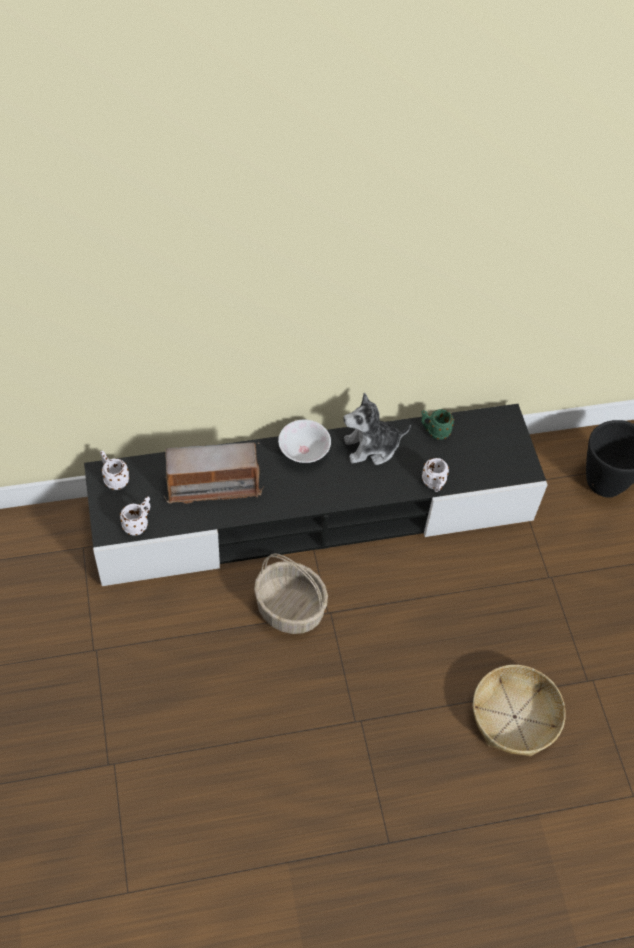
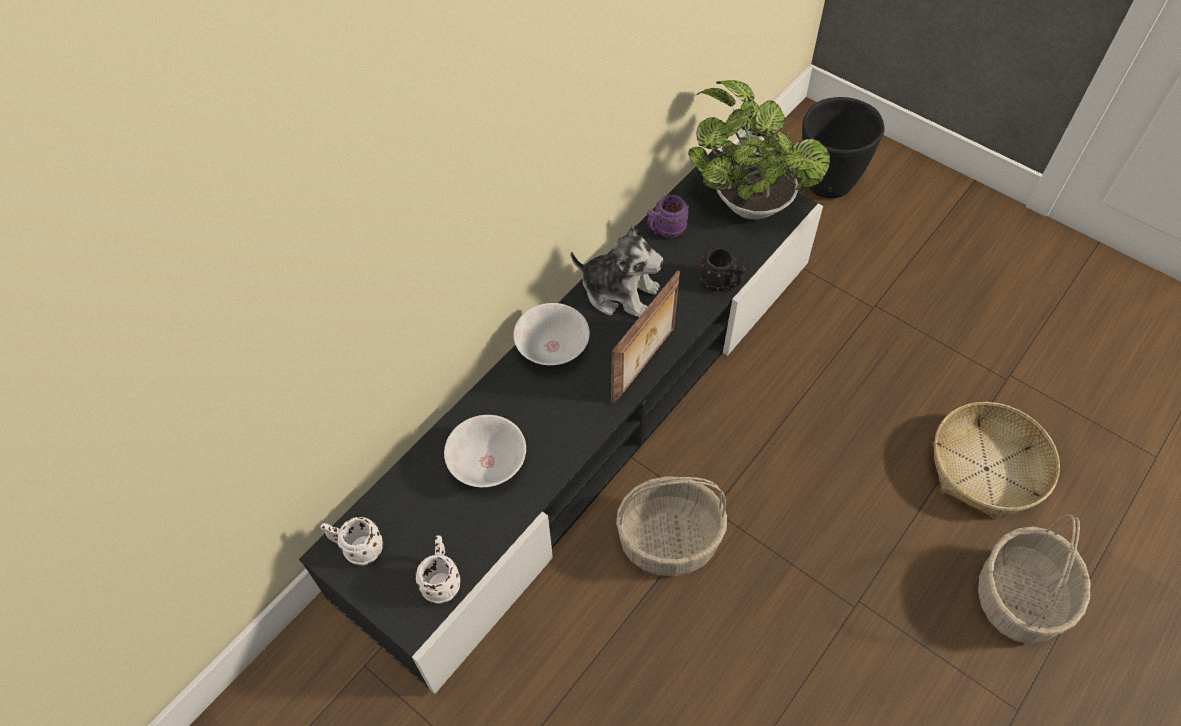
camera: 35 degrees left, 0 degrees up
(213, 485) = (488, 463): radio -> white bowl
(345, 496) = (645, 364): none -> picture frame
(371, 447) = (619, 292): plush toy -> plush toy turned 105 degrees counterclockwise
(434, 431) = (665, 231): green mug -> purple mug
(434, 485) = (721, 284): white mug -> black mug
(454, 795) = (1019, 599): none -> basket
(502, 448) = (747, 201): none -> potted plant

